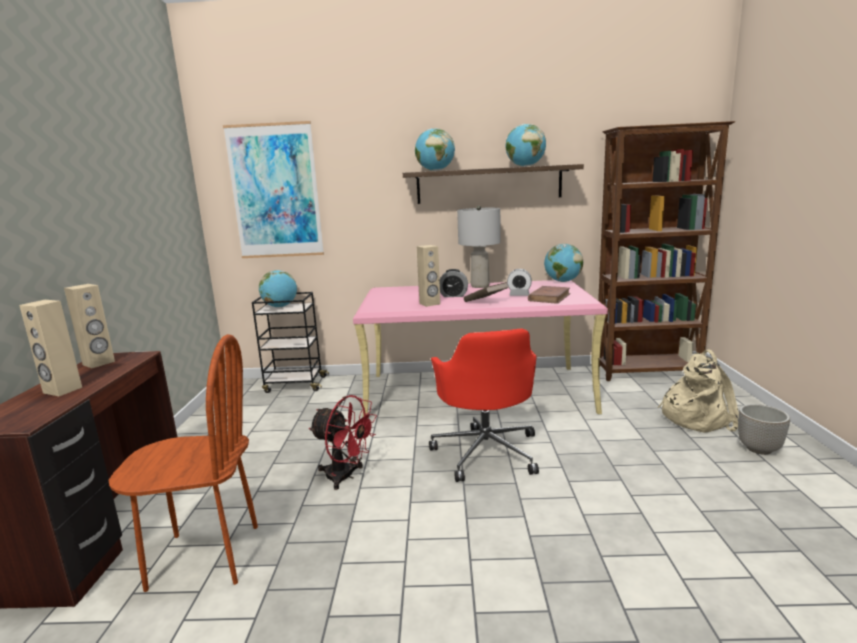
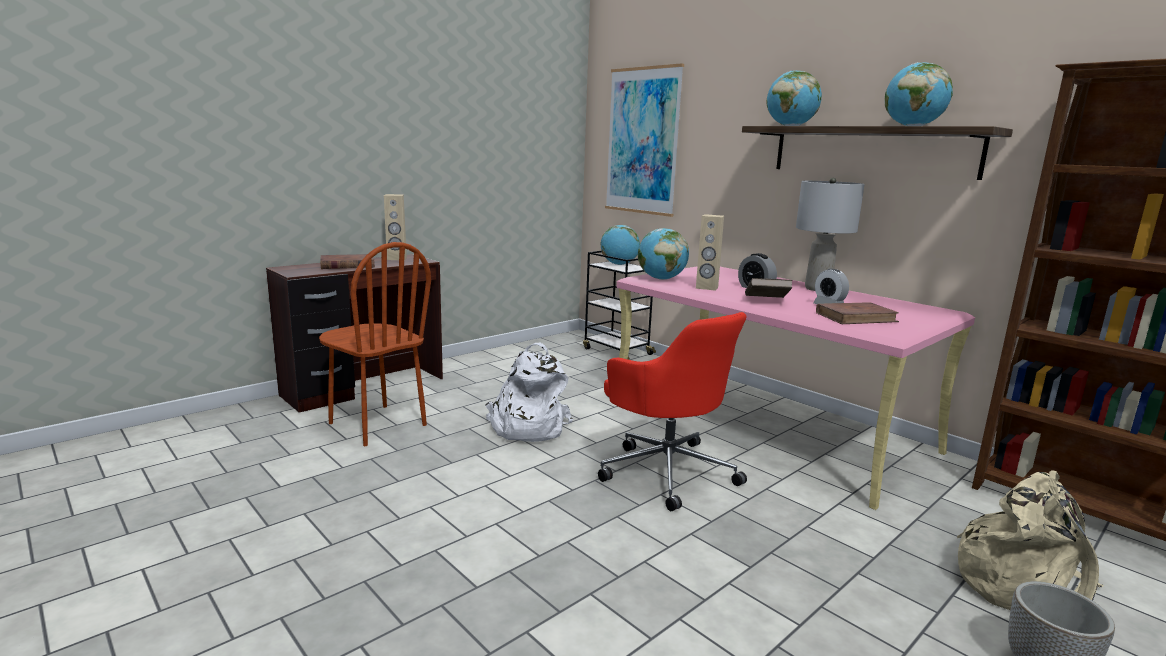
camera: 45 degrees right, 0 degrees up
(62, 390) = (347, 265): beige speaker -> brown book
(346, 476) = (527, 427): red fan -> white backpack
(486, 451) = (666, 470): red office chair -> red office chair turned 75 degrees counterclockwise
(562, 281) = (944, 311): globe -> globe (661, 279)

